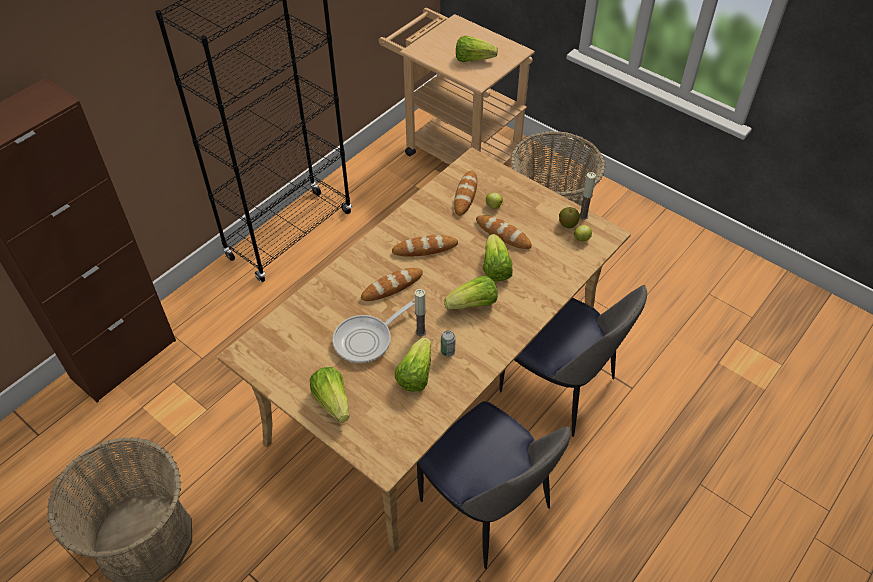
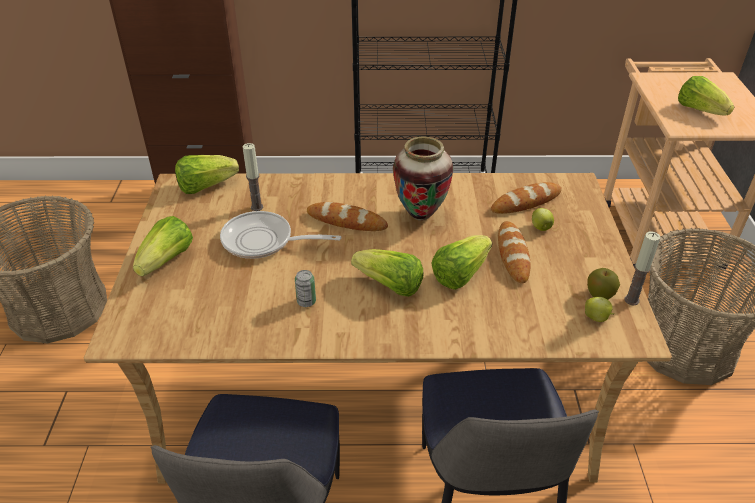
camera: 50 degrees right, 10 degrees down
(415, 374) = (252, 295): lettuce -> lettuce (206, 186)
(420, 332) = (311, 269): candle -> candle (257, 207)
(425, 248) = (420, 215): bread -> vase

